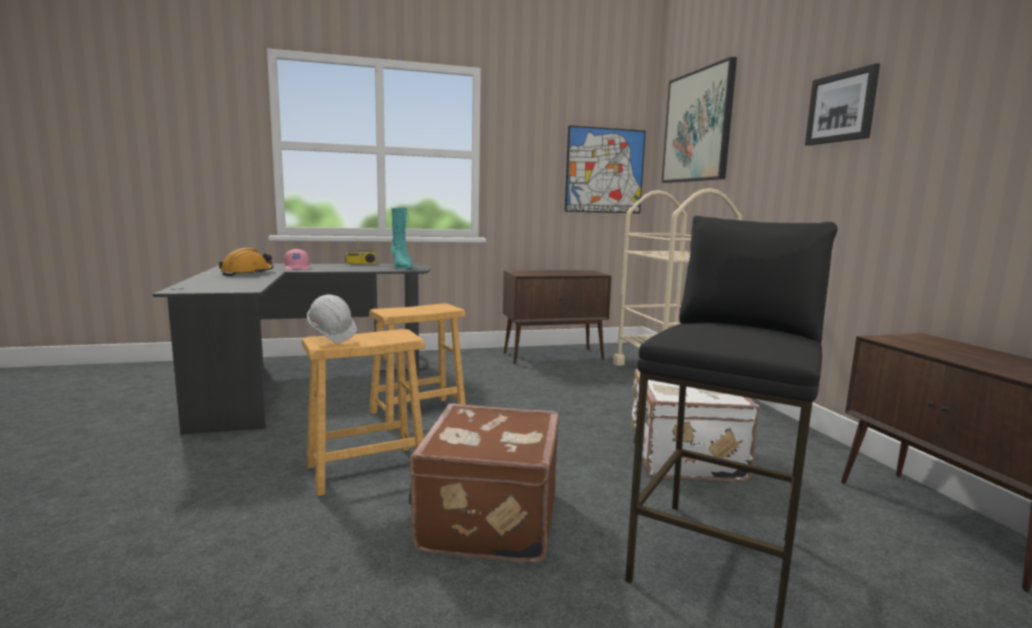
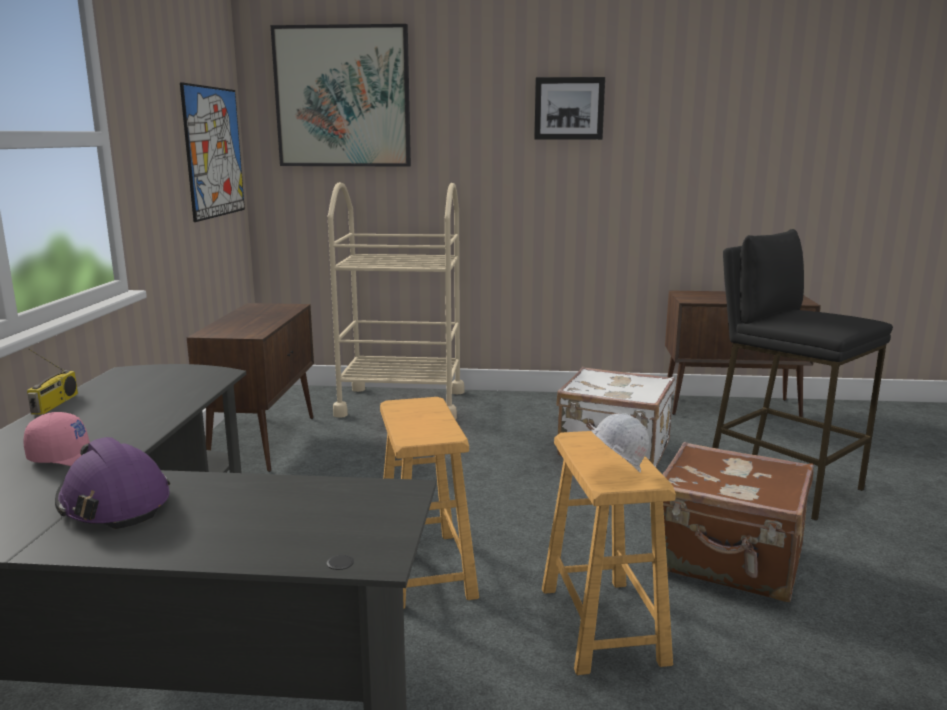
camera: 70 degrees left, 5 degrees up
(247, 273) = (114, 503): orange hard hat -> purple hard hat
(401, 267) = (174, 380): turquoise boot -> none

